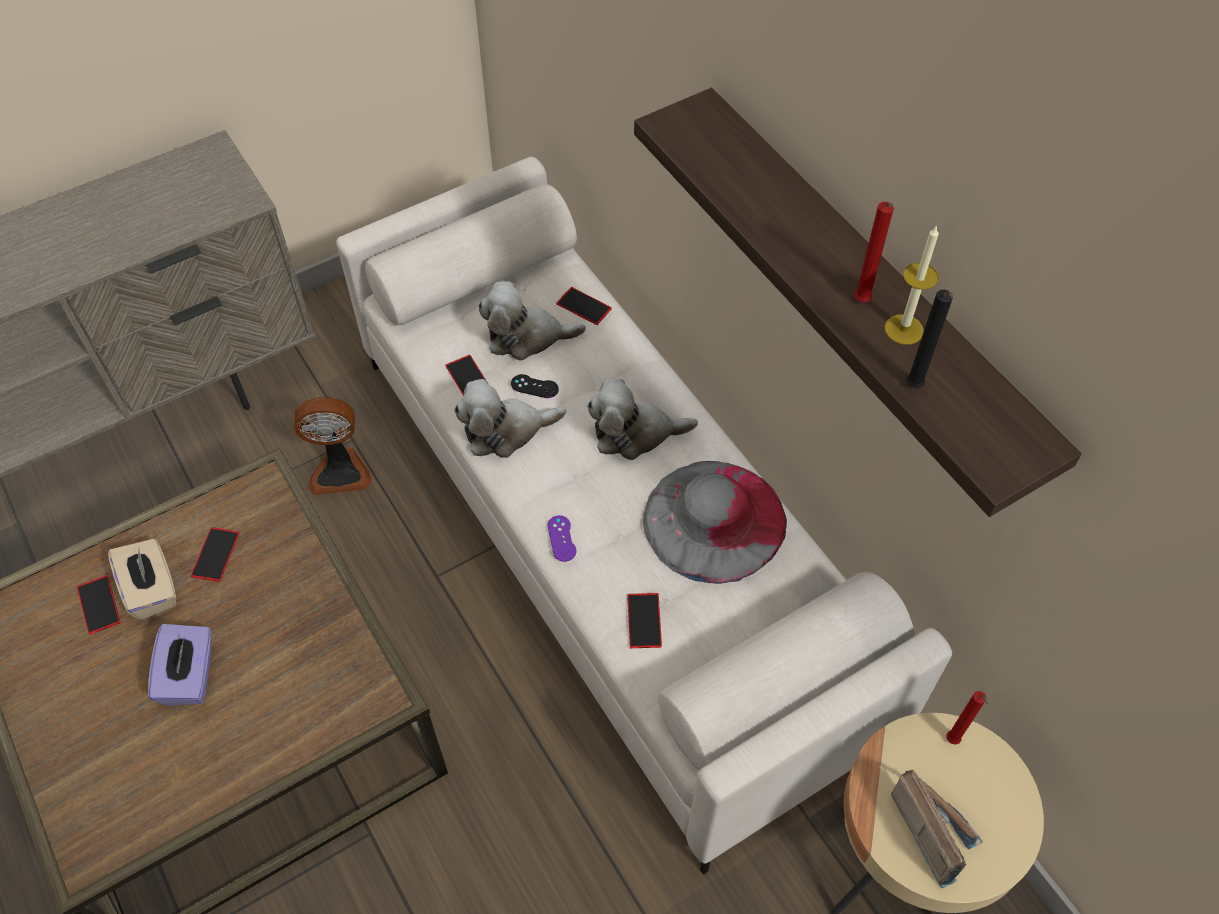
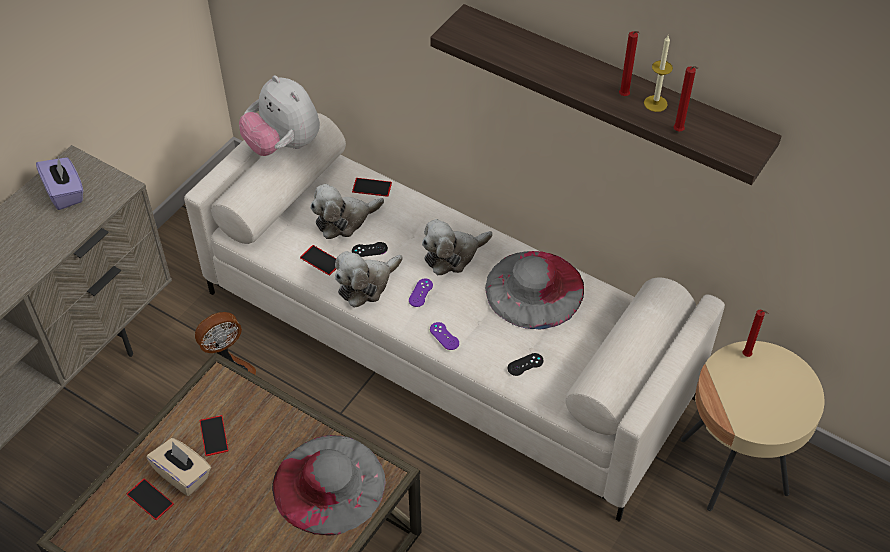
camera: 25 degrees left, 5 degrees down
(190, 676) = (246, 516): purple tissue box -> purple tissue box (65, 193)
(308, 678) = (329, 484): none -> grey hat
(486, 214) = (283, 145): none -> plush toy
(565, 468) = (420, 293): none -> purple game controller
(644, 620) = (525, 364): phone -> black game controller
(914, 388) = (679, 132): black candle -> red candle
(932, 828) = (761, 407): radio -> none

